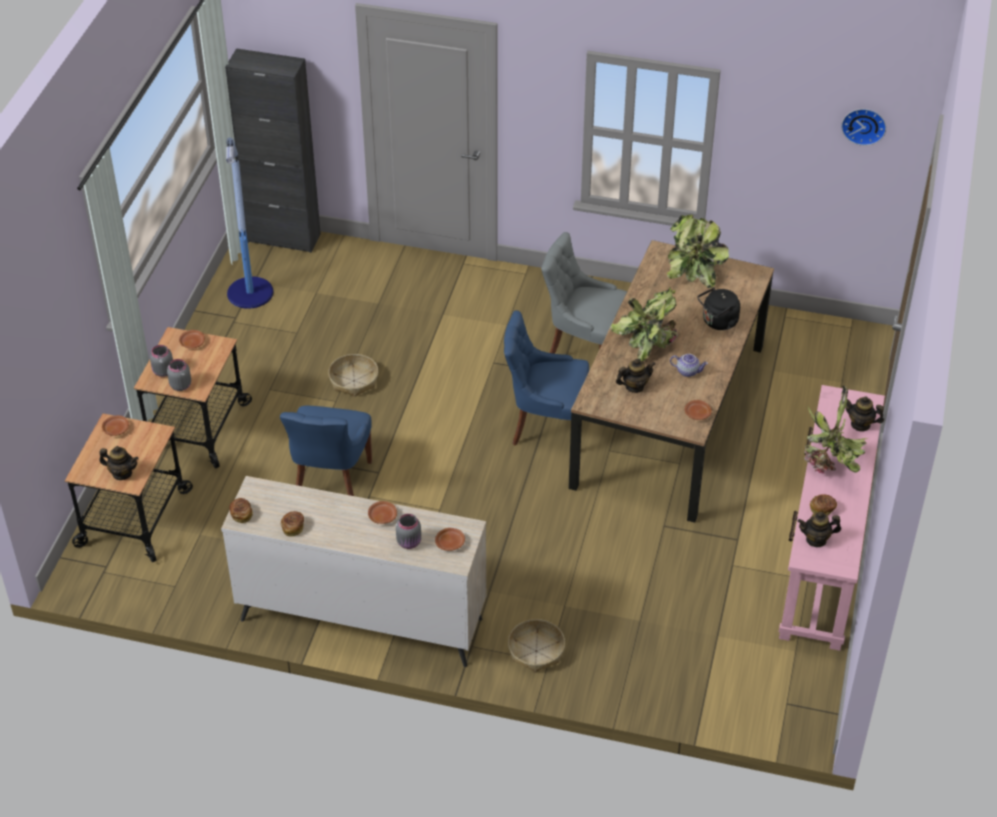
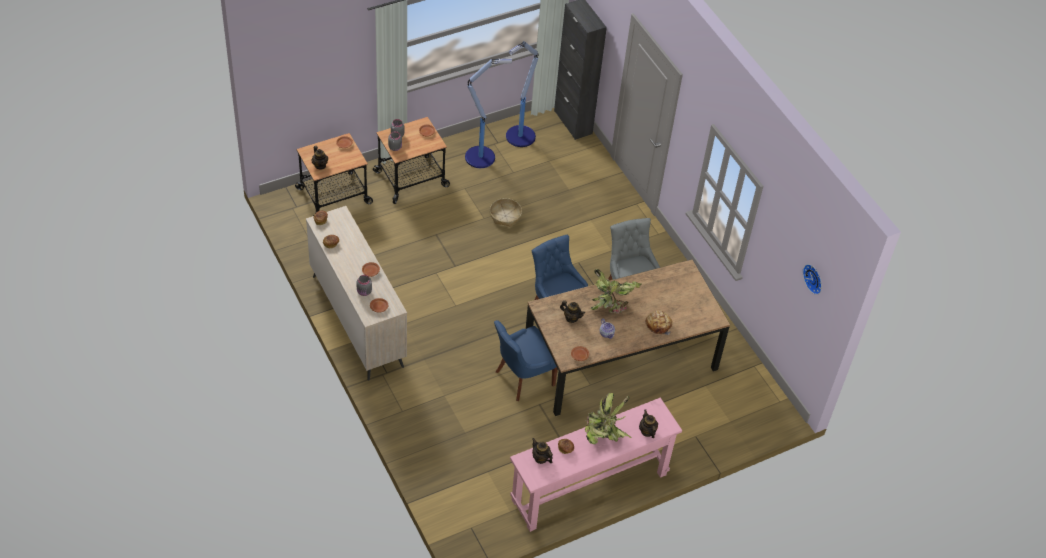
camera: 45 degrees right, 5 degrees up
(240, 345) = (481, 157): none -> floor lamp
(330, 482) = (430, 252): blue chair -> blue chair (523, 378)
(536, 651) = (404, 402): basket -> none
(692, 270) = (687, 290): potted plant -> none
(718, 322) = (658, 325): black kettle -> bread

